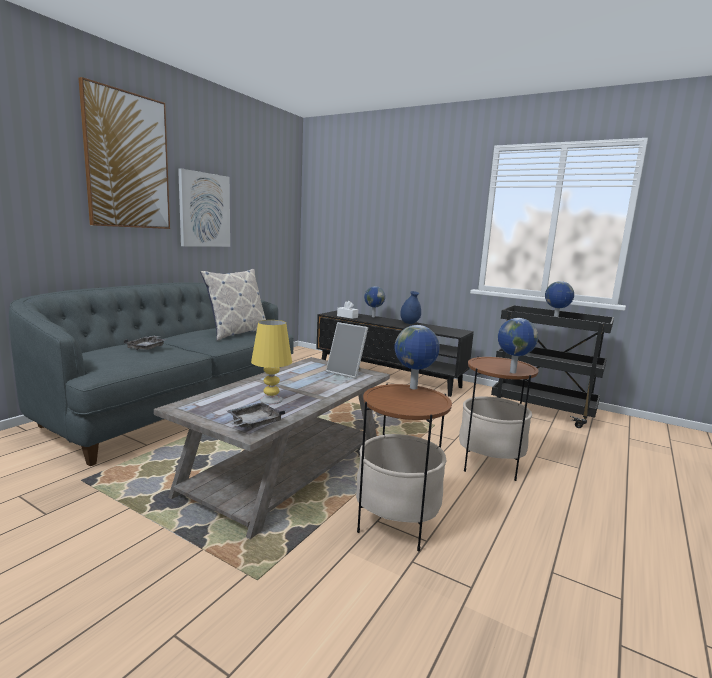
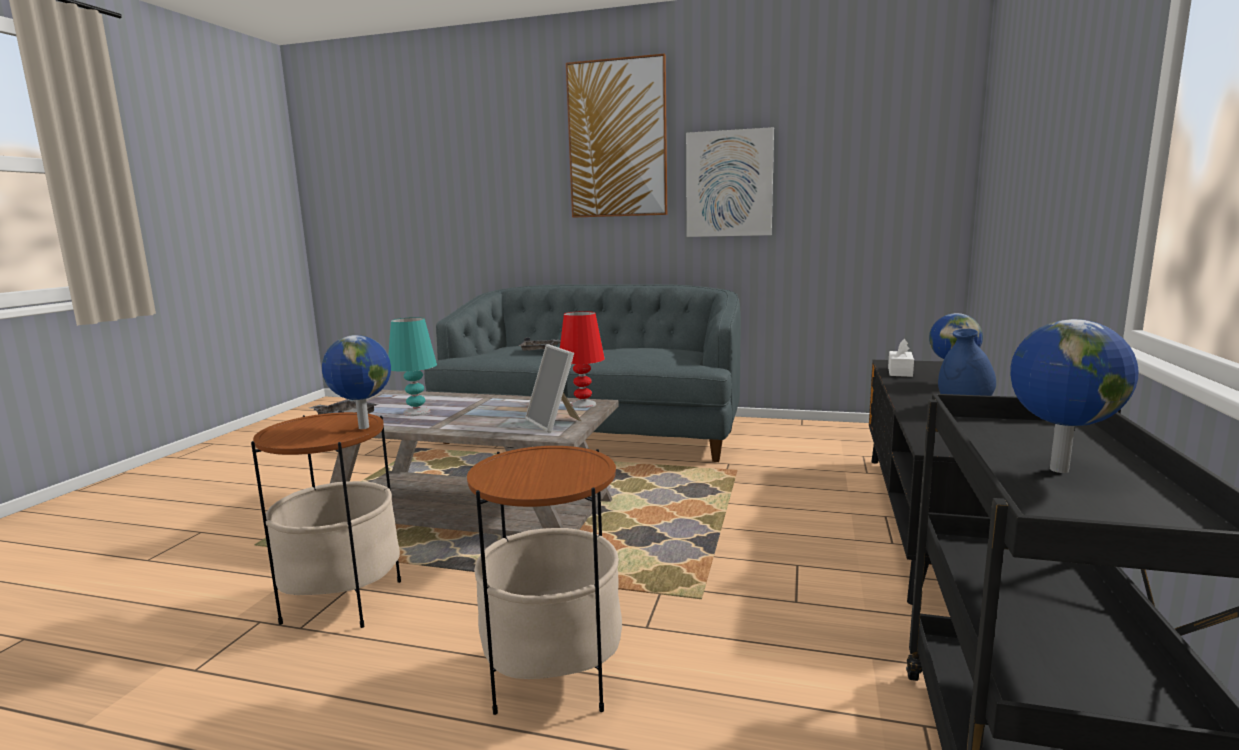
camera: 75 degrees right, 0 degrees up
(237, 333) = (654, 357): pillow -> none
(271, 400) = (417, 412): yellow table lamp -> turquoise table lamp
(313, 363) = (583, 404): none -> red table lamp
(347, 372) = (554, 423): picture frame -> picture frame turned 45 degrees counterclockwise
(511, 372) = (490, 476): globe -> none

